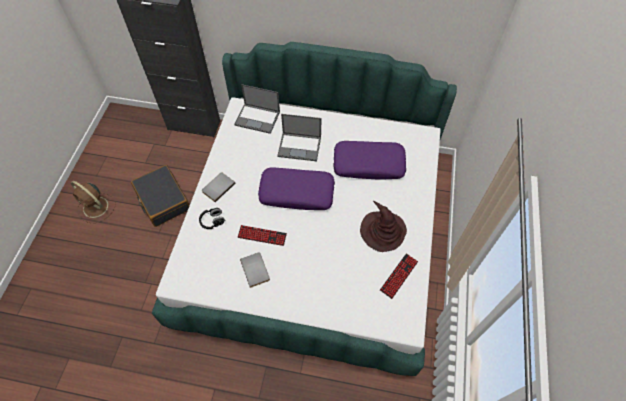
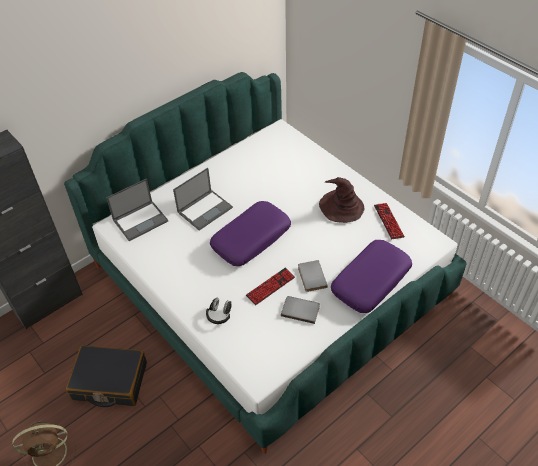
camera: 50 degrees left, 10 degrees down
(217, 187) = (185, 291): grey book -> grey book (311, 277)
(368, 164) = (270, 178): purple pillow -> purple pillow (370, 281)

